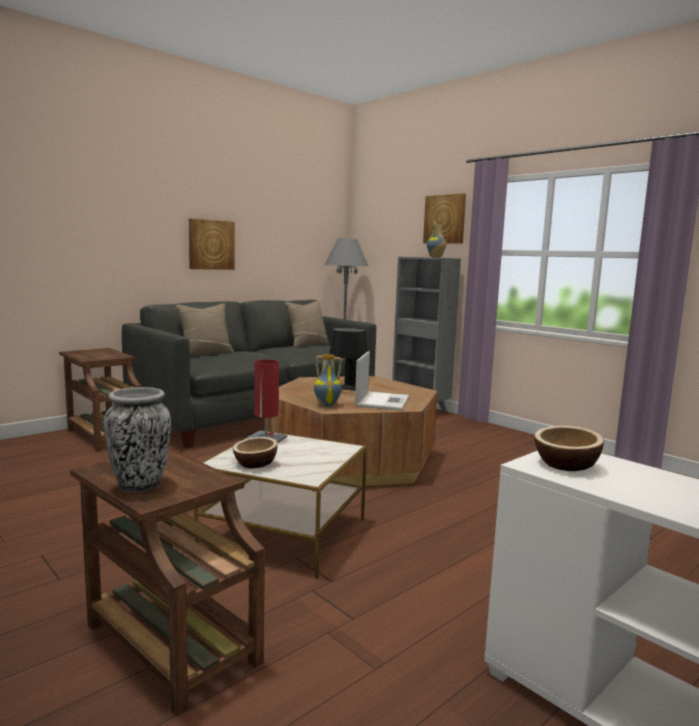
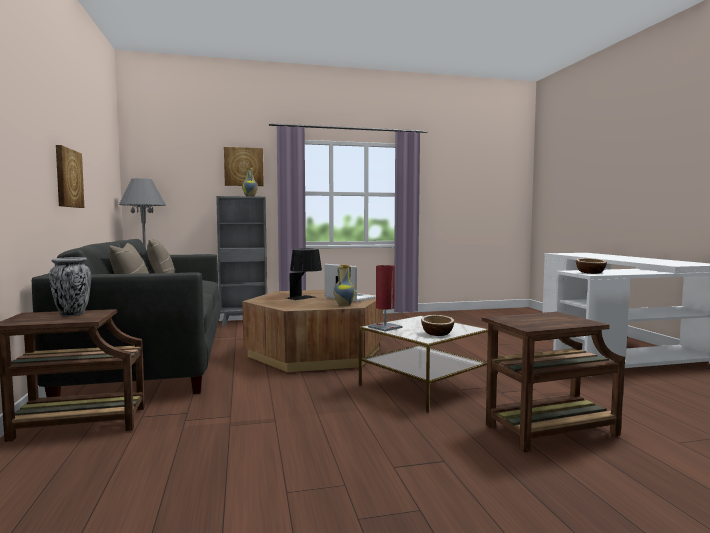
camera: 60 degrees left, 5 degrees down
(139, 485) = (562, 322): vase -> vase (72, 314)

